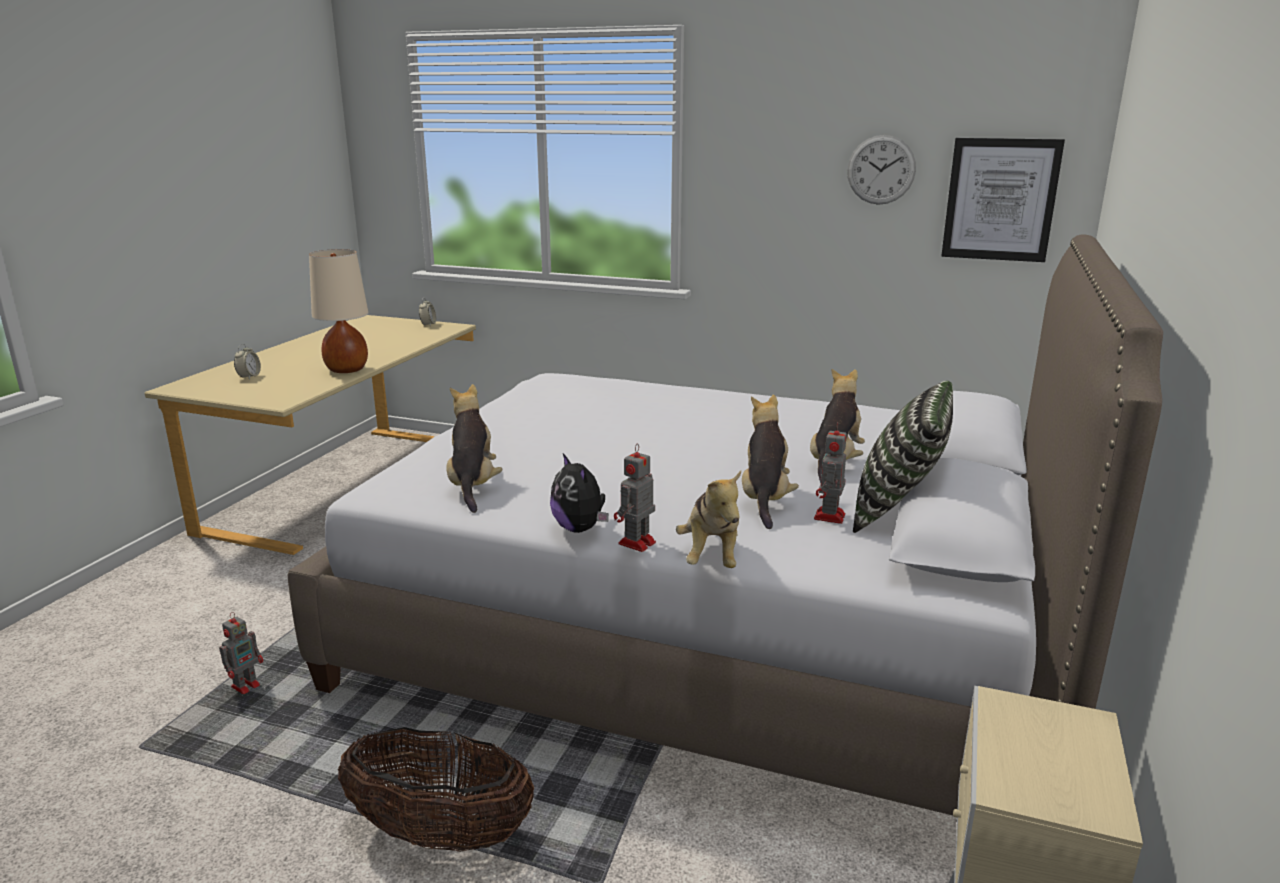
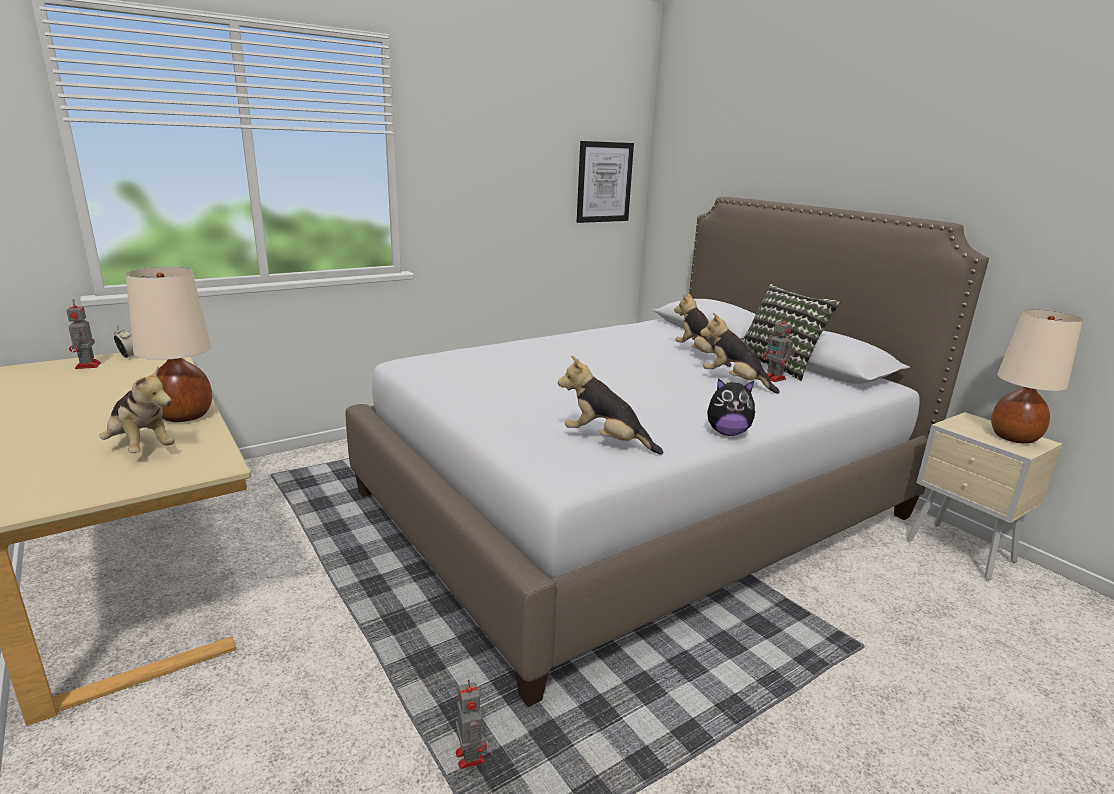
camera: 55 degrees left, 0 degrees up
(249, 377) = (72, 462): alarm clock -> none
(440, 834) = (777, 697): basket -> none
(636, 544) = (768, 426): toy robot -> toy robot (87, 366)
(711, 556) = (803, 415): plush toy -> plush toy (140, 448)
(881, 170) = (540, 163): wall clock -> none
(1063, 777) = (1014, 437): none -> beige table lamp

